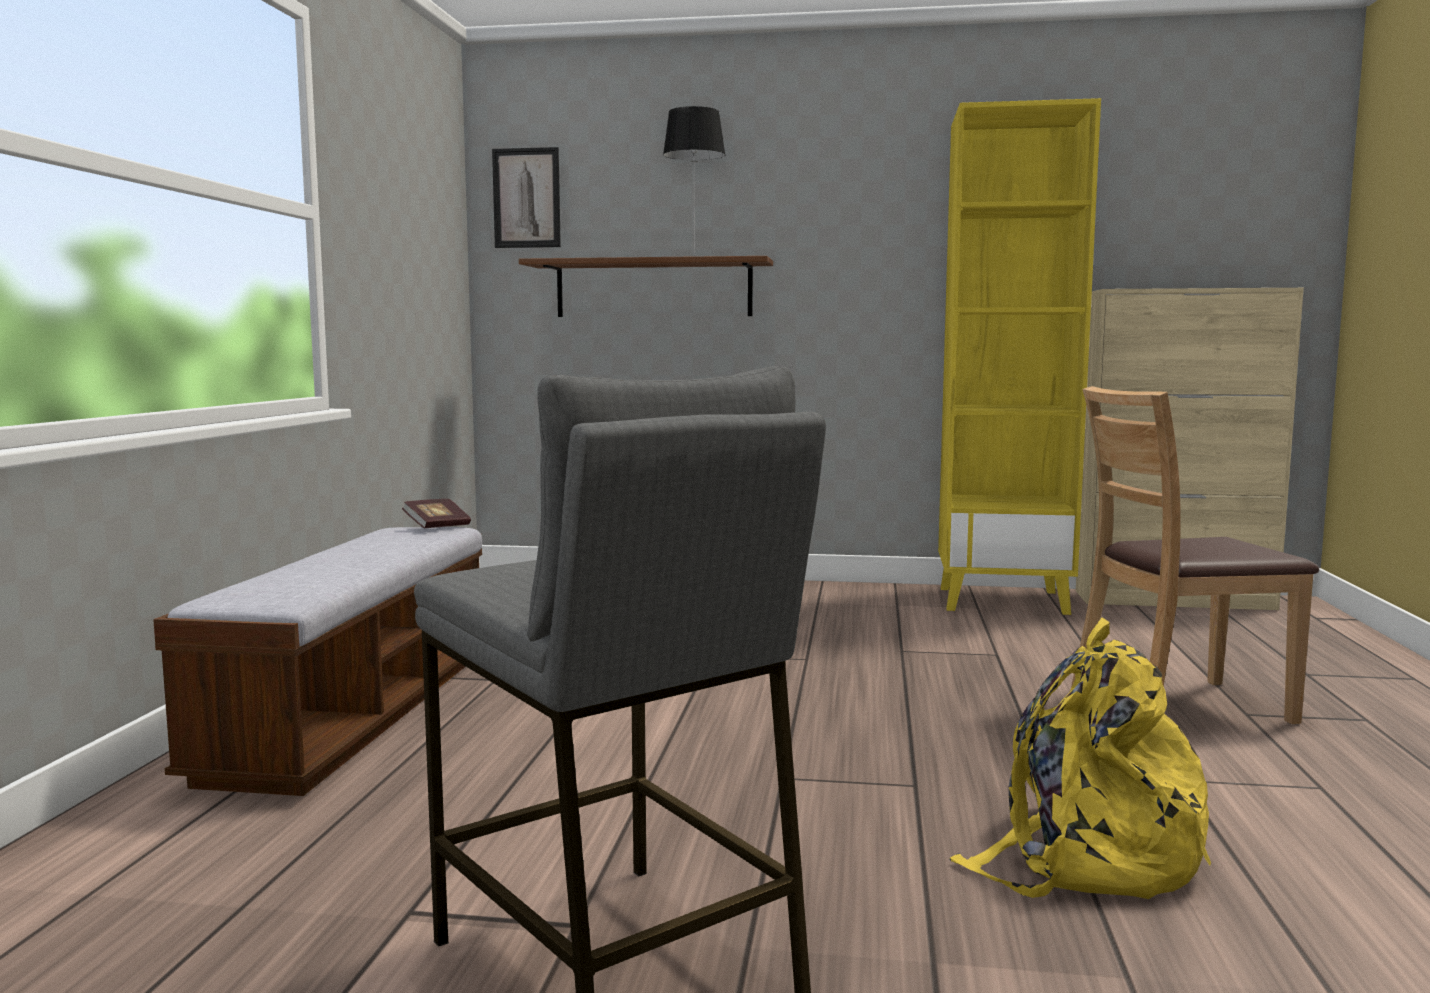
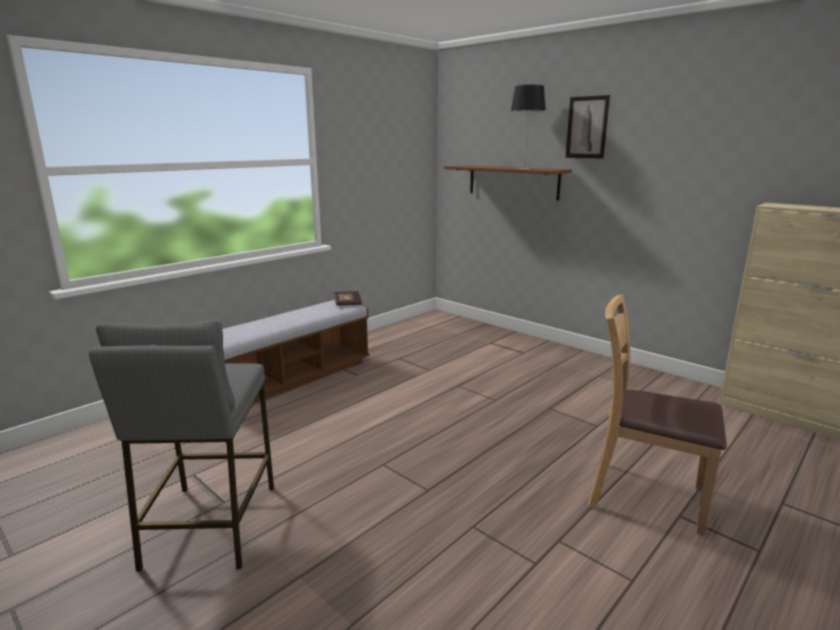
camera: 35 degrees right, 10 degrees up
(526, 198) = (460, 131): picture -> picture (587, 127)
(1003, 600) = (666, 388): yellow bookcase -> none
(1086, 856) = (437, 560): yellow backpack -> none

